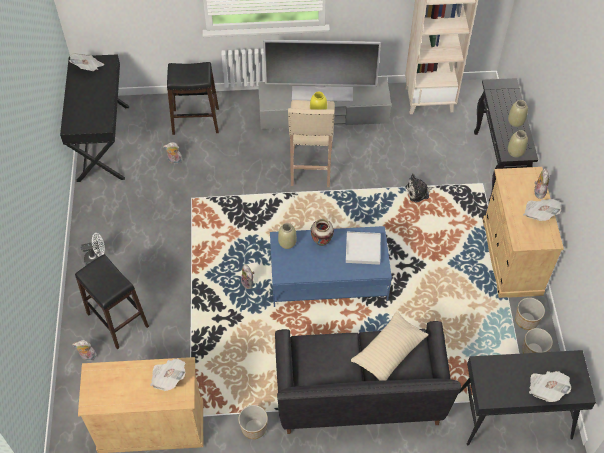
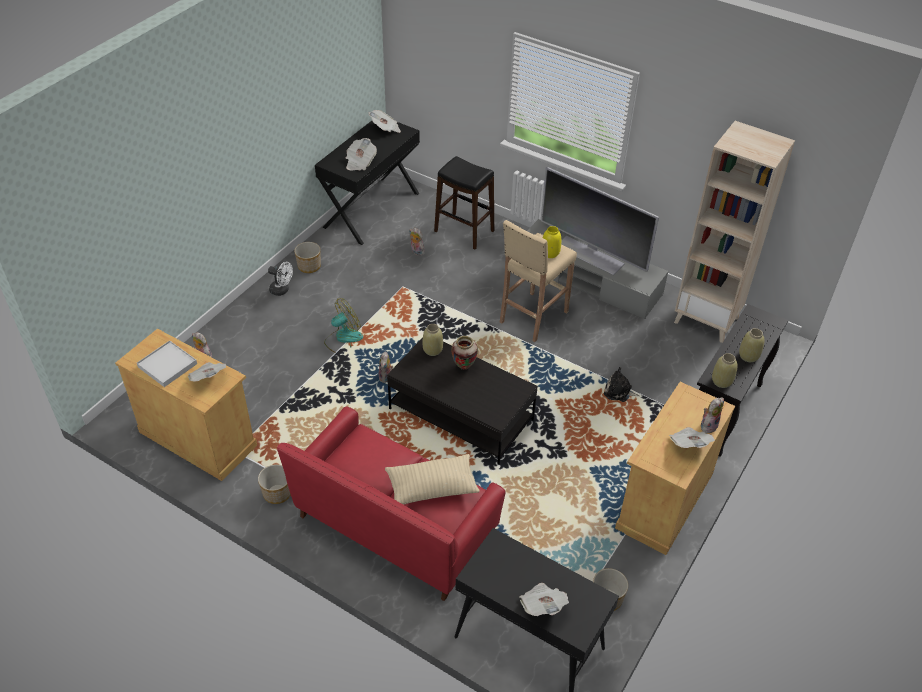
camera: 35 degrees right, 10 degrees down
(97, 112) = (360, 162): none -> newspaper
(117, 320) = (252, 344): black stool -> none
(186, 271) = (343, 339): none -> fan
(328, 278) = (460, 414): blue coffee table -> black coffee table
(359, 394) = (395, 526): black sofa -> red sofa
(363, 249) = (497, 393): white tray -> white tray (167, 365)
(527, 320) = (626, 566): planter -> planter (309, 266)

